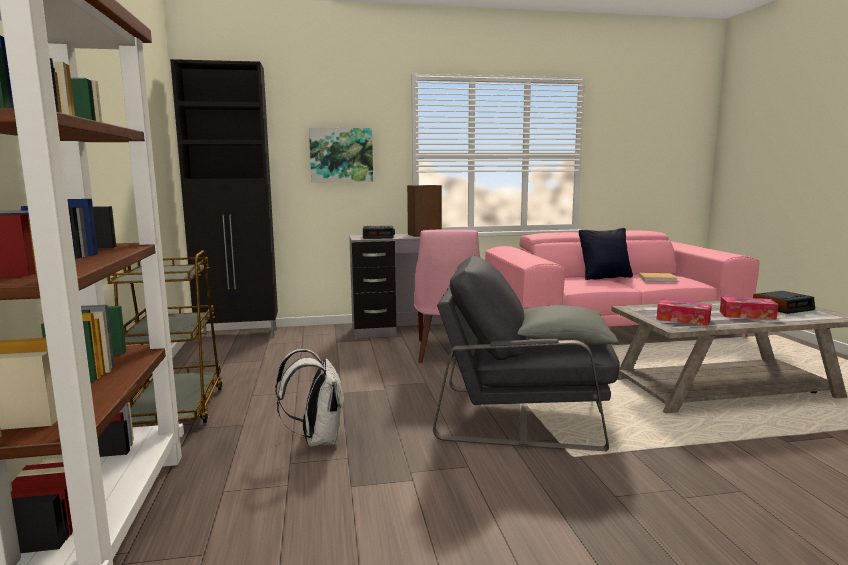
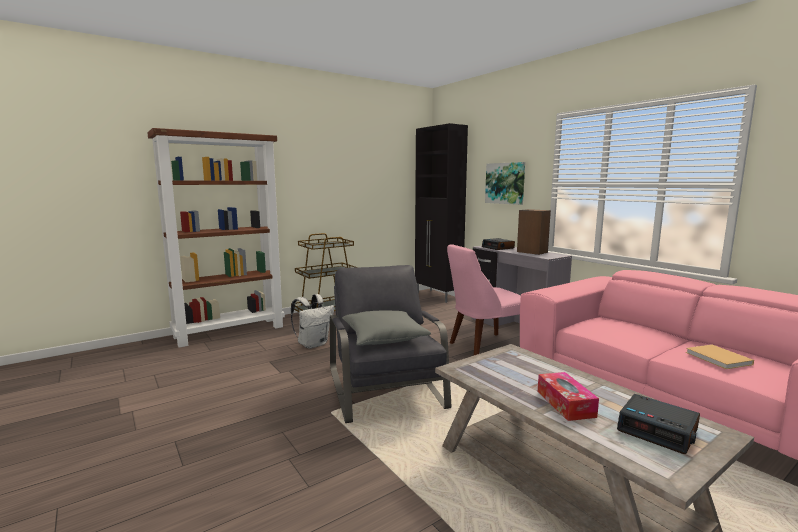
camera: 65 degrees right, 0 degrees up
(605, 277) = (670, 337): black pillow -> none
(683, 319) = (493, 372): tissue box -> none

